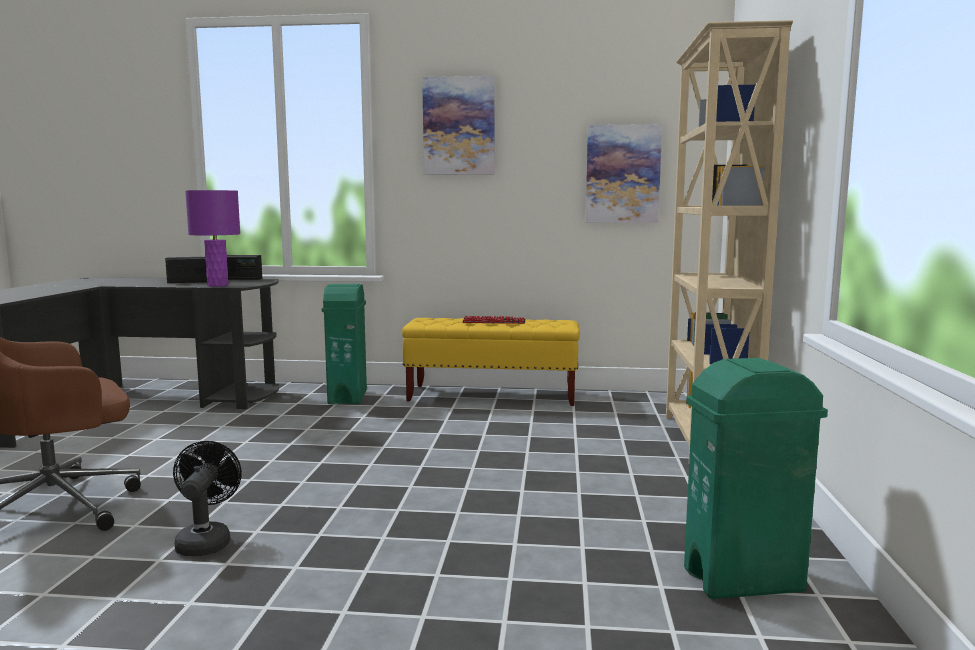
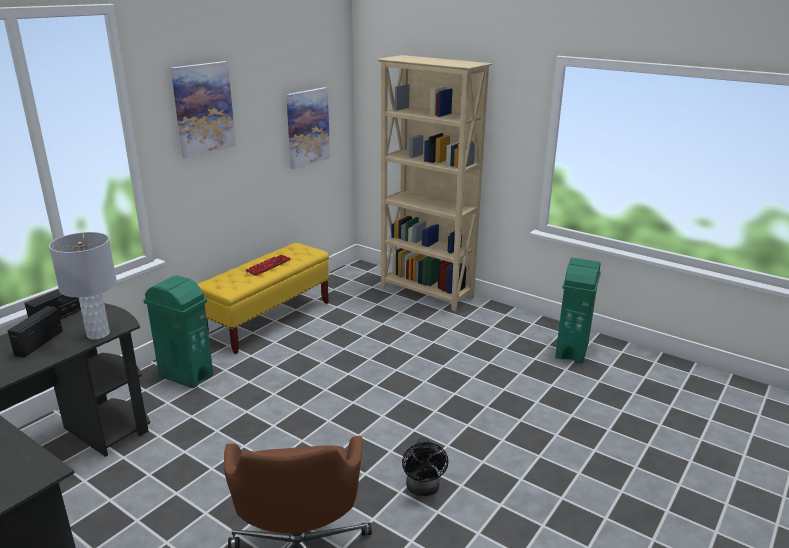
camera: 60 degrees left, 15 degrees up
(206, 540) = (423, 489): black fan -> black fan turned 120 degrees counterclockwise
(217, 285) = (98, 334): purple table lamp -> grey table lamp

